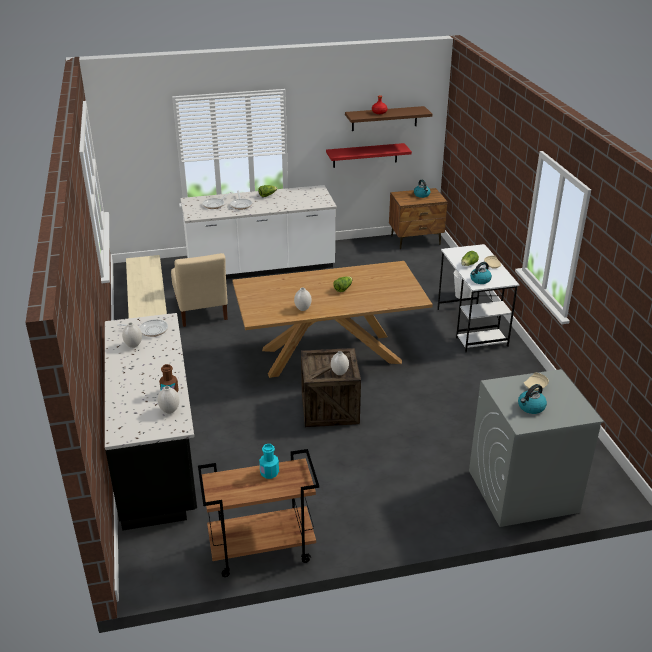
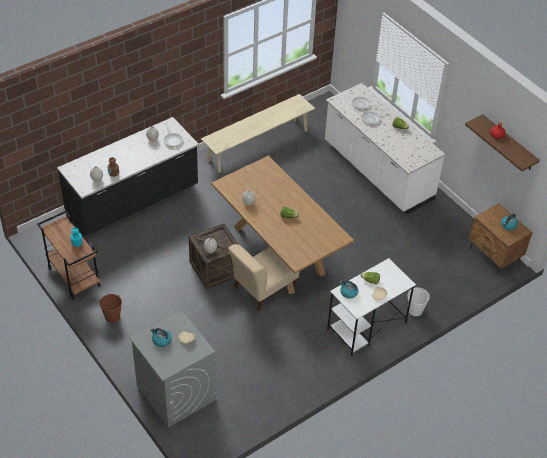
camera: 65 degrees right, 15 degrees up
(201, 311) = (294, 162): beige chair -> beige chair (262, 288)
(363, 524) = (112, 316): none -> brown bucket
(365, 155) = (489, 159): red shelf -> none

